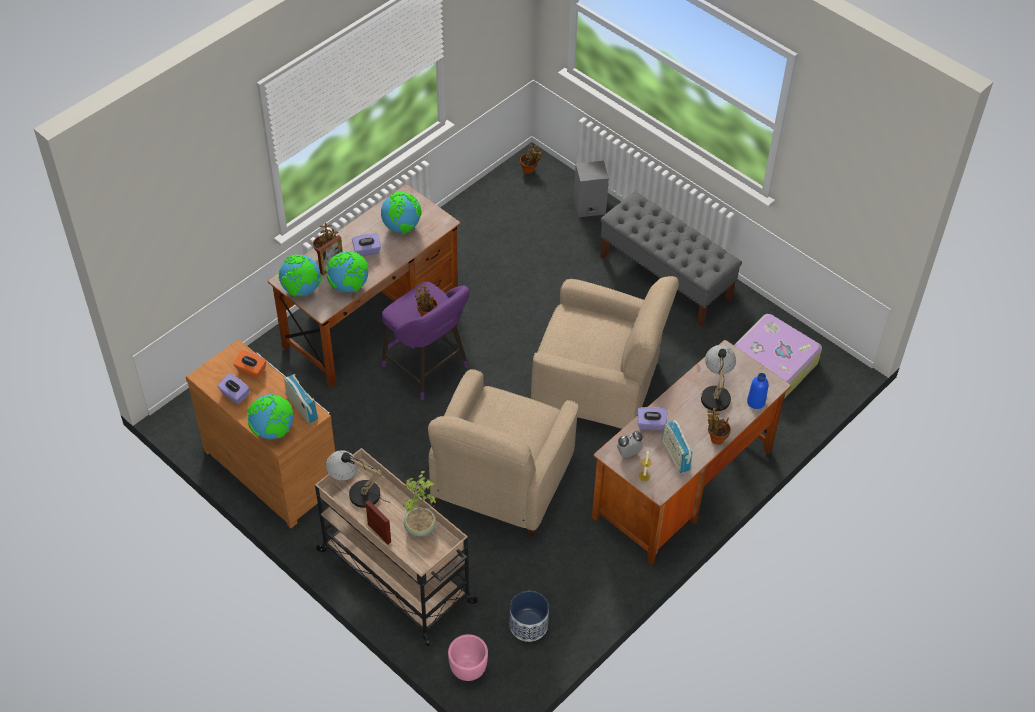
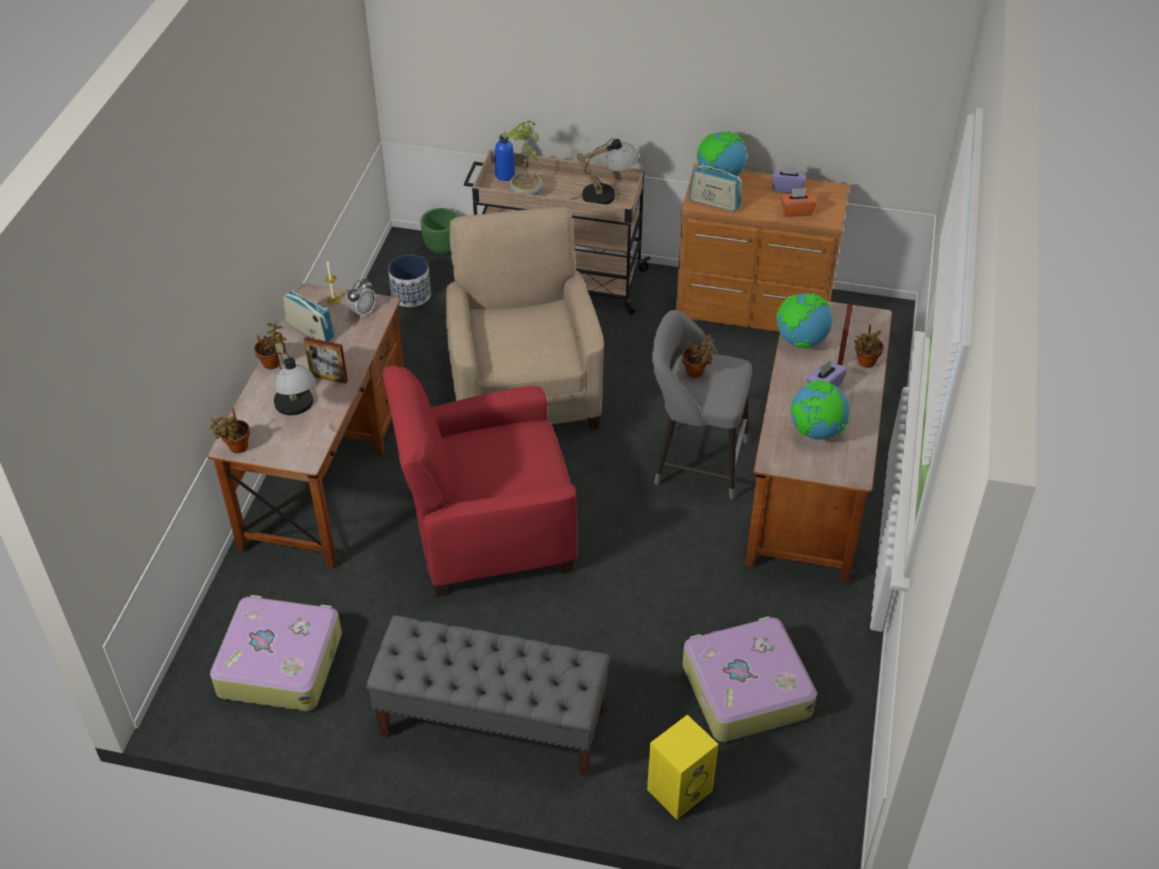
camera: 150 degrees right, 5 degrees down
(302, 290) = (844, 316): globe -> none
(379, 533) = (558, 177): picture frame -> picture frame (329, 378)
(428, 369) = (695, 461): purple stool -> grey stool
(468, 669) = (441, 248): pink planter -> green planter
(516, 233) = (744, 688): none -> suitcase
(529, 170) = (817, 811): potted plant -> potted plant (236, 448)
(588, 207) = (680, 788): grey speaker -> yellow speaker
(598, 387) = (488, 531): beige armchair -> red armchair
(651, 424) = (354, 347): purple tissue box -> none
(756, 402) = (243, 418): blue bottle -> blue bottle (505, 175)

